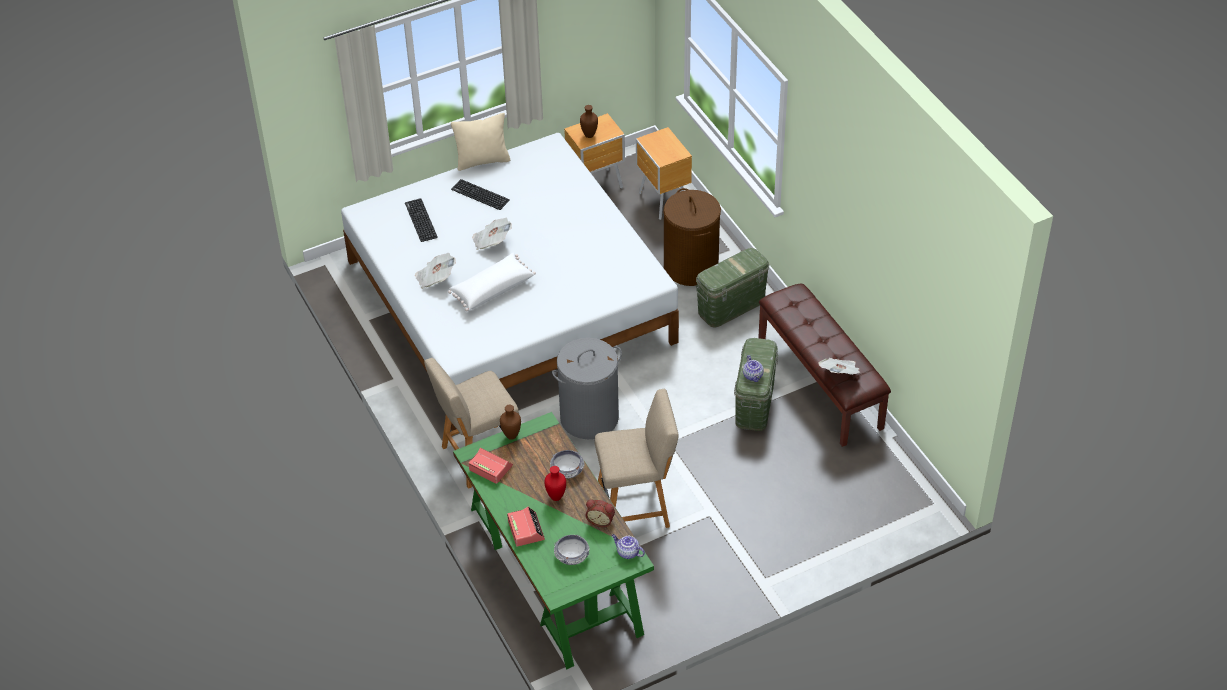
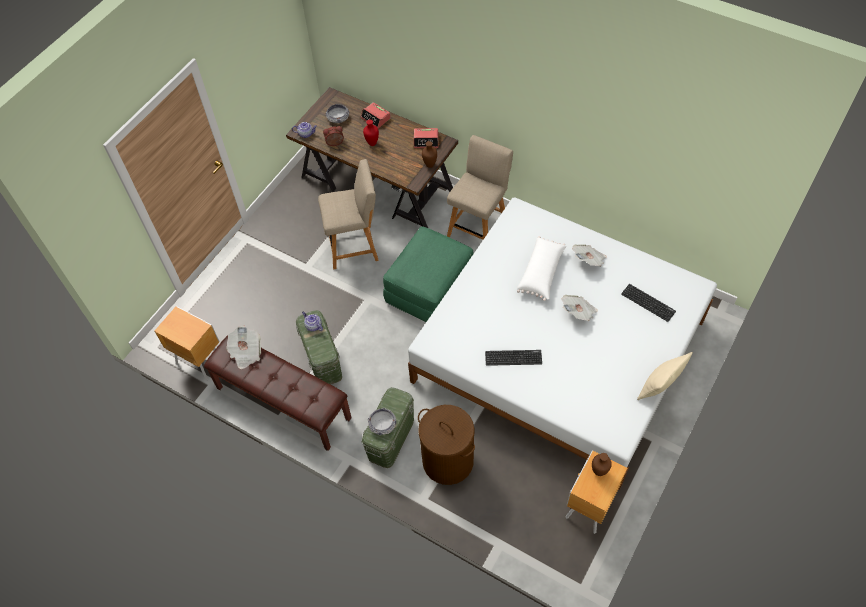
camera: 150 degrees right, 10 degrees up
(480, 195) = (628, 351): keyboard -> keyboard (513, 358)
(554, 571) = (378, 185): green desk -> brown desk
(567, 469) = (378, 162): bowl -> bowl (382, 424)
(589, 417) = (430, 289): grey laundry basket -> green ottoman
(637, 507) = (355, 246): beige chair -> beige chair turned 150 degrees counterclockwise
(663, 202) = (519, 521): brown nightstand -> brown nightstand (200, 360)

